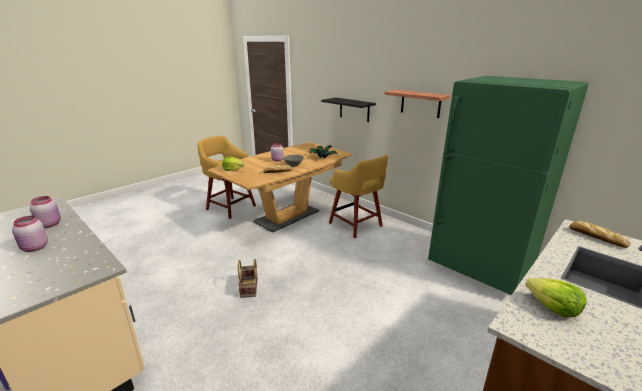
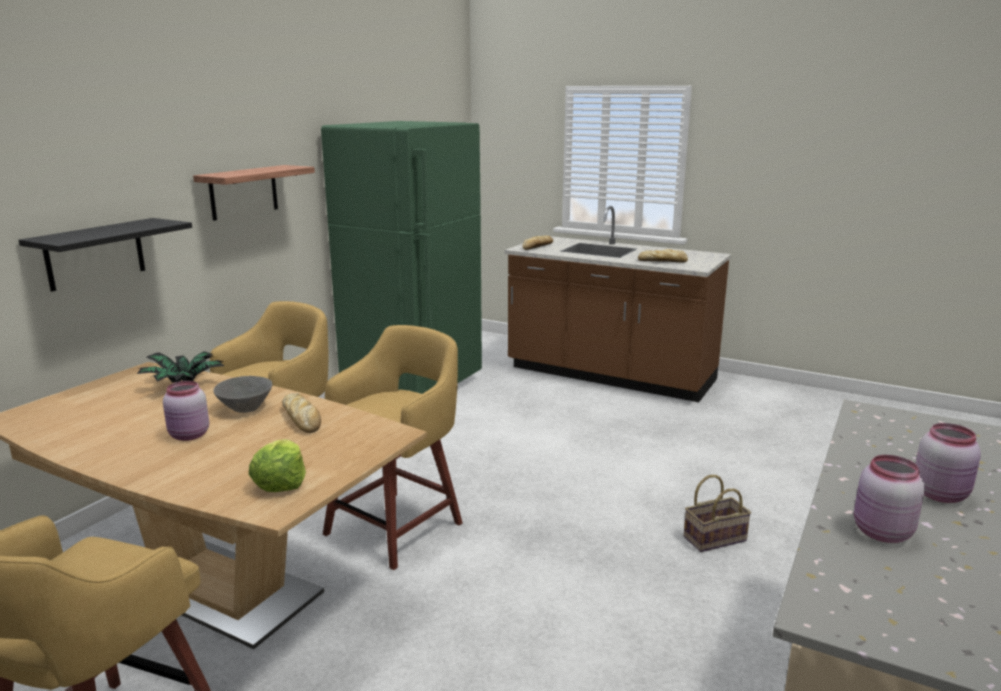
camera: 105 degrees left, 5 degrees down
(249, 288) = (562, 566): basket -> basket (715, 538)
(307, 249) = (397, 527): none -> yellow stool
(553, 308) = (663, 261): lettuce -> bread

